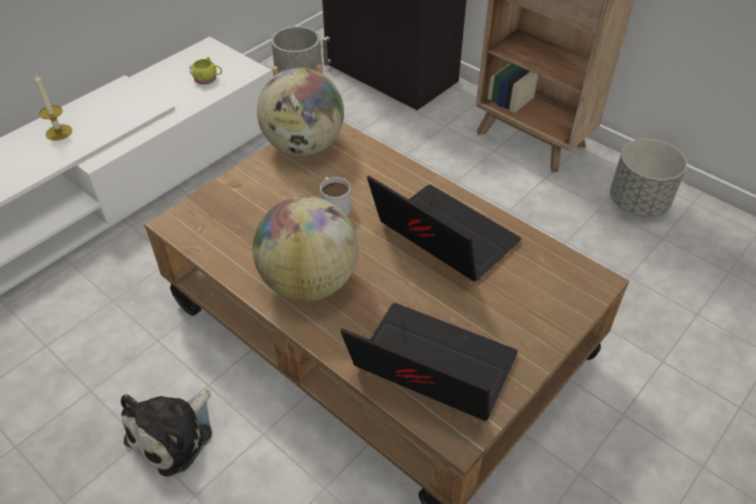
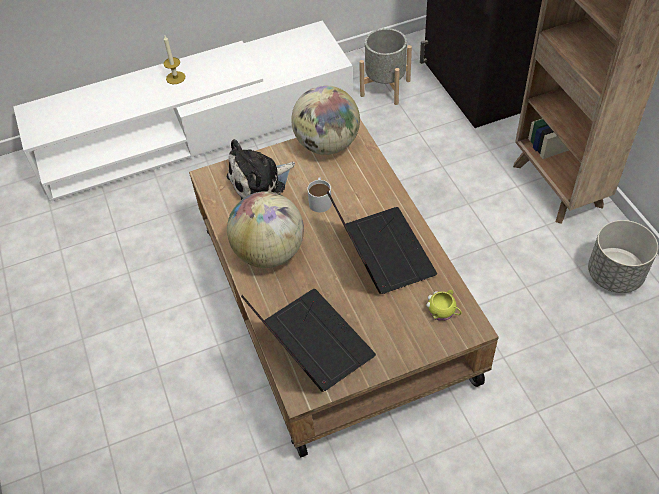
camera: 30 degrees right, 5 degrees up
(174, 434) = (164, 322): plush toy -> plush toy (260, 182)
(207, 79) = (300, 60): yellow mug -> yellow mug (443, 312)

